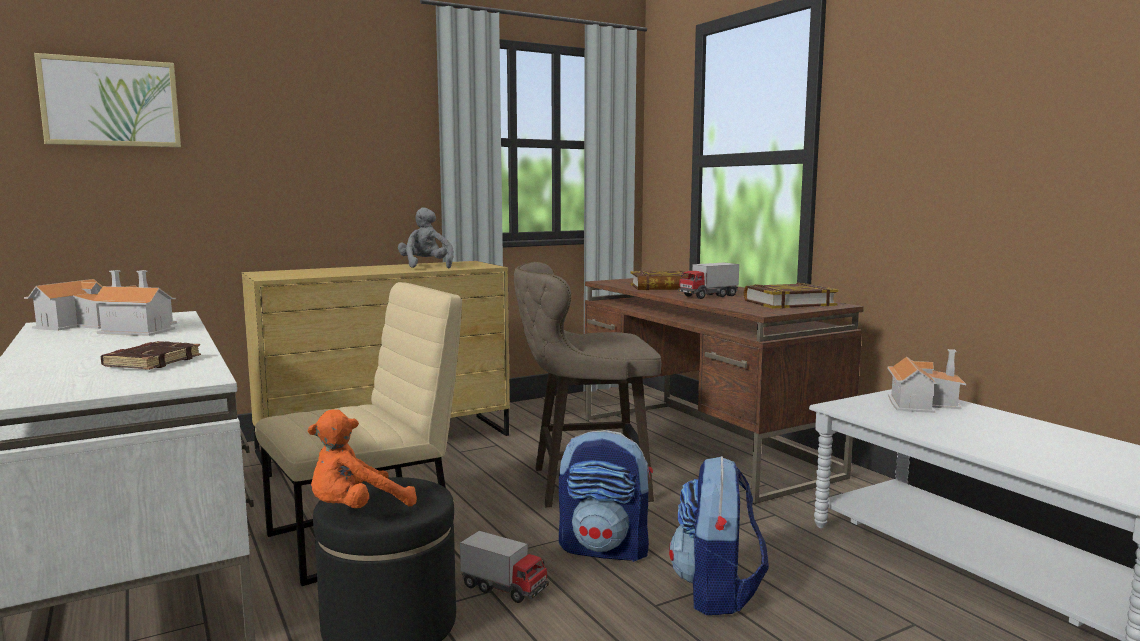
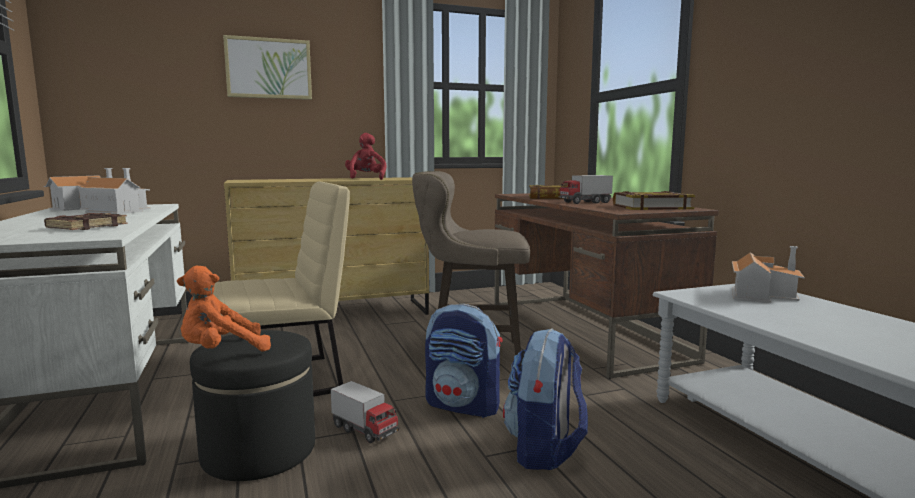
camera: 10 degrees right, 0 degrees up
(111, 102) = (136, 52): picture -> picture (268, 68)
(426, 266) = (366, 178): grey plush toy -> red plush toy

